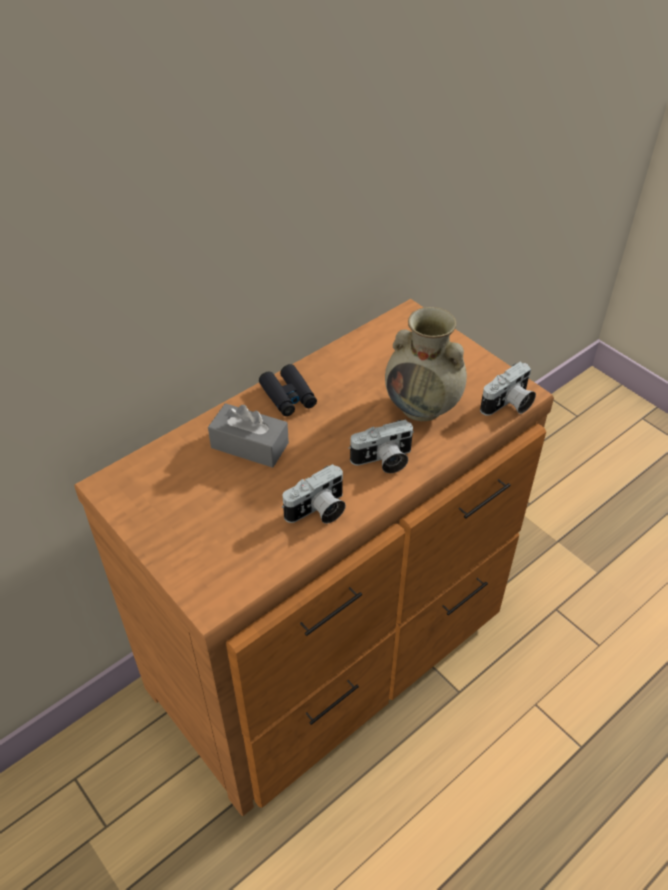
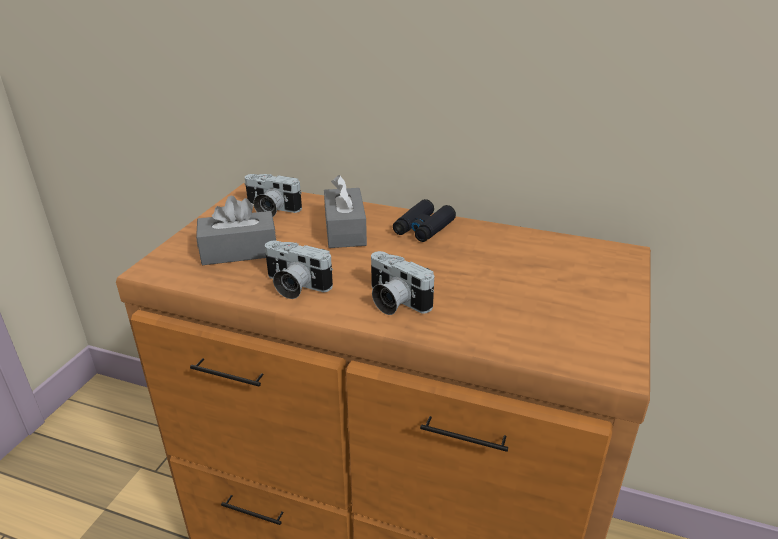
camera: 60 degrees right, 15 degrees down
(228, 530) = (239, 251): none -> grey tissue box
(423, 406) = (500, 302): beige vase -> none
(508, 405) = (579, 362): camera -> camera (270, 210)

